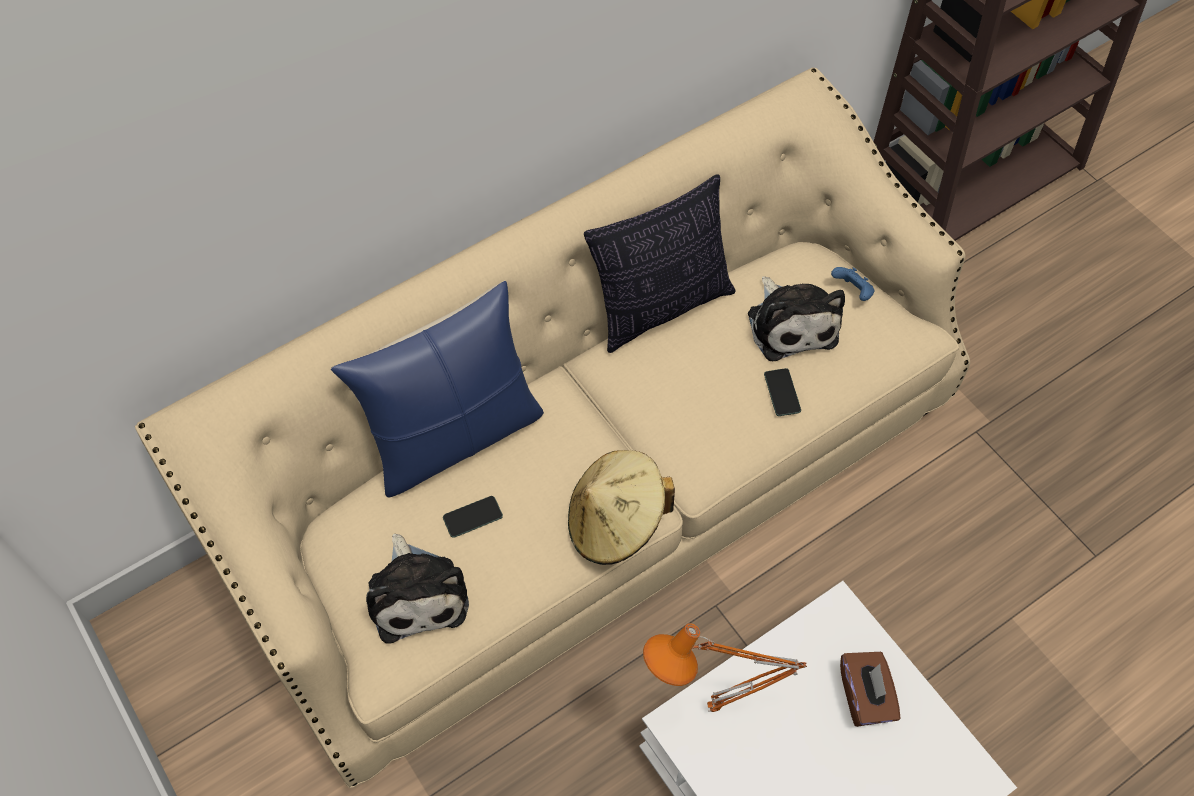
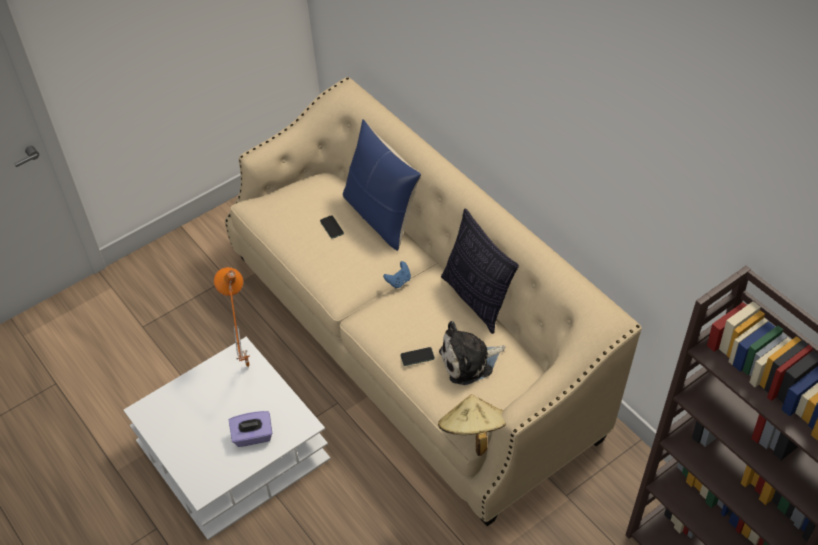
camera: 90 degrees right, 10 degrees down
(417, 593) = (290, 212): plush toy -> none
(615, 522) = (329, 285): beige hat -> beige hat (473, 434)
(852, 291) = (500, 395): blue game controller -> blue game controller (399, 281)
(865, 696) = (253, 436): brown tissue box -> purple tissue box

